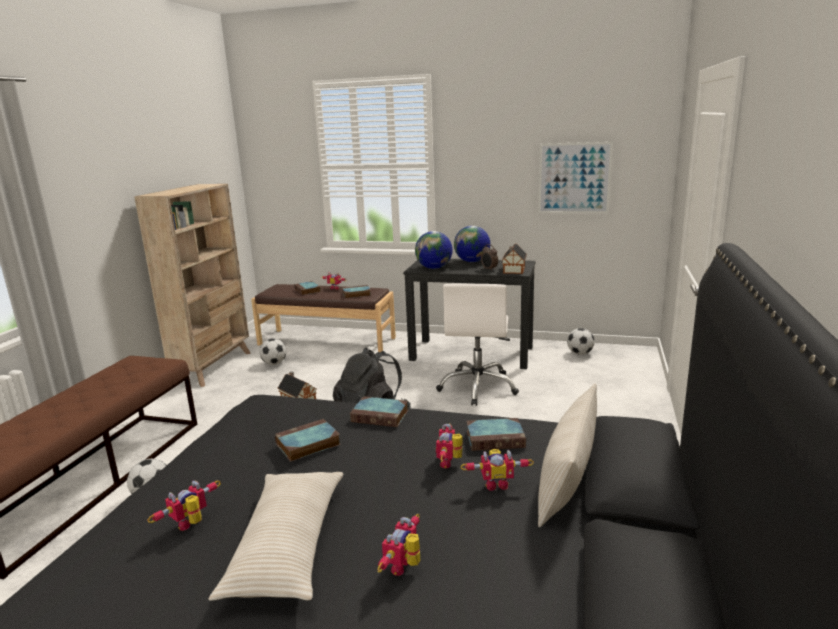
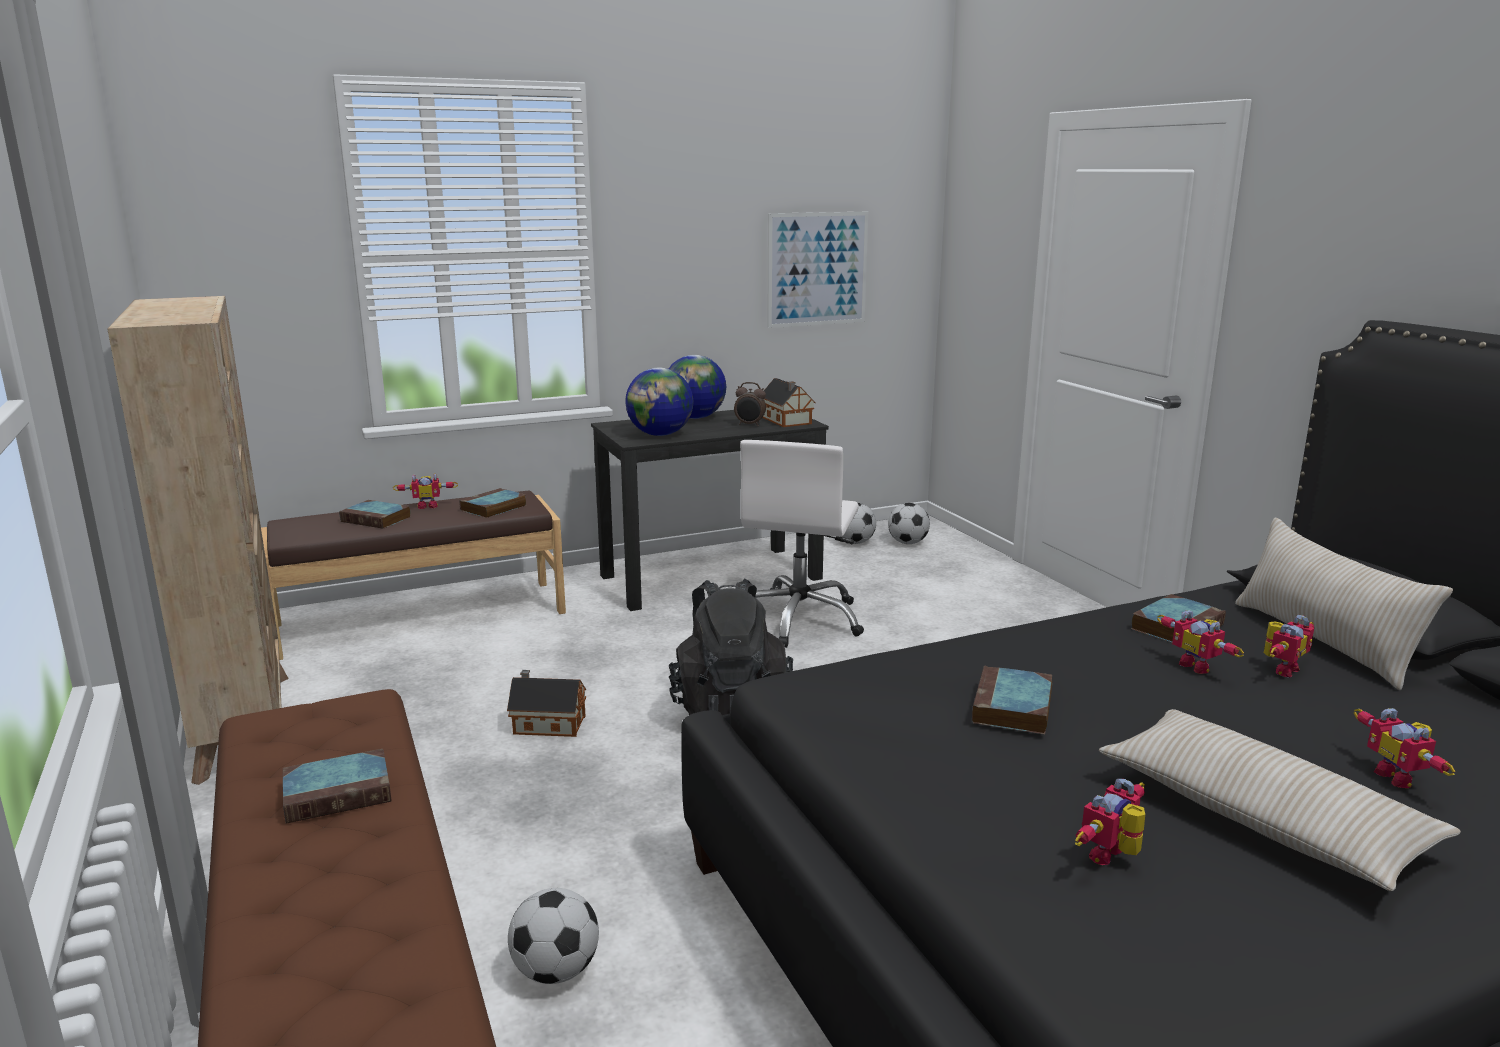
camera: 40 degrees left, 0 degrees up
(192, 525) = (1113, 857): toy robot -> toy robot turned 45 degrees clockwise
(274, 363) = (379, 681): football -> football (907, 543)
(381, 416) = (1004, 646): book -> book (340, 792)
(478, 387) = (799, 619): white office chair -> white office chair turned 45 degrees clockwise

